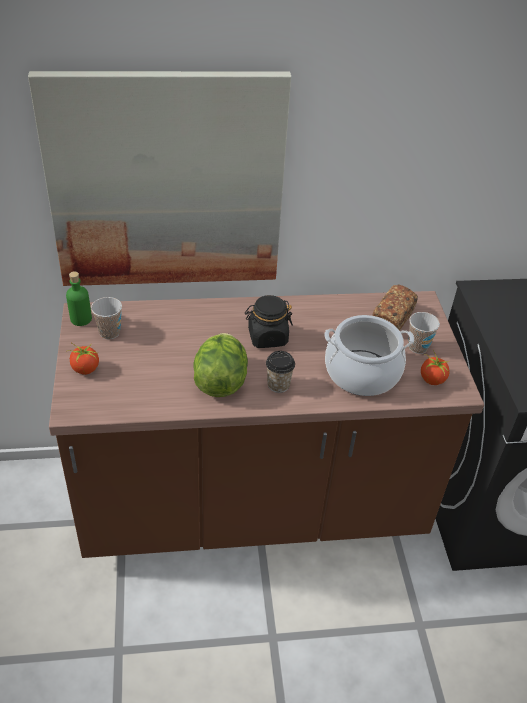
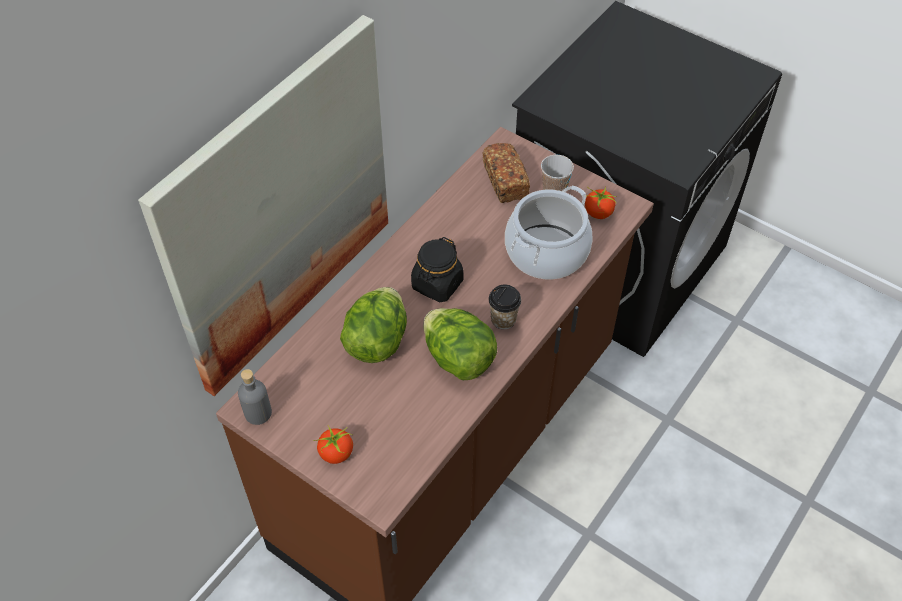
camera: 45 degrees left, 10 degrees up
(81, 319) = (258, 413): green bottle -> grey bottle
(109, 333) = (304, 401): cup -> none
(190, 337) = (377, 341): none -> lettuce

